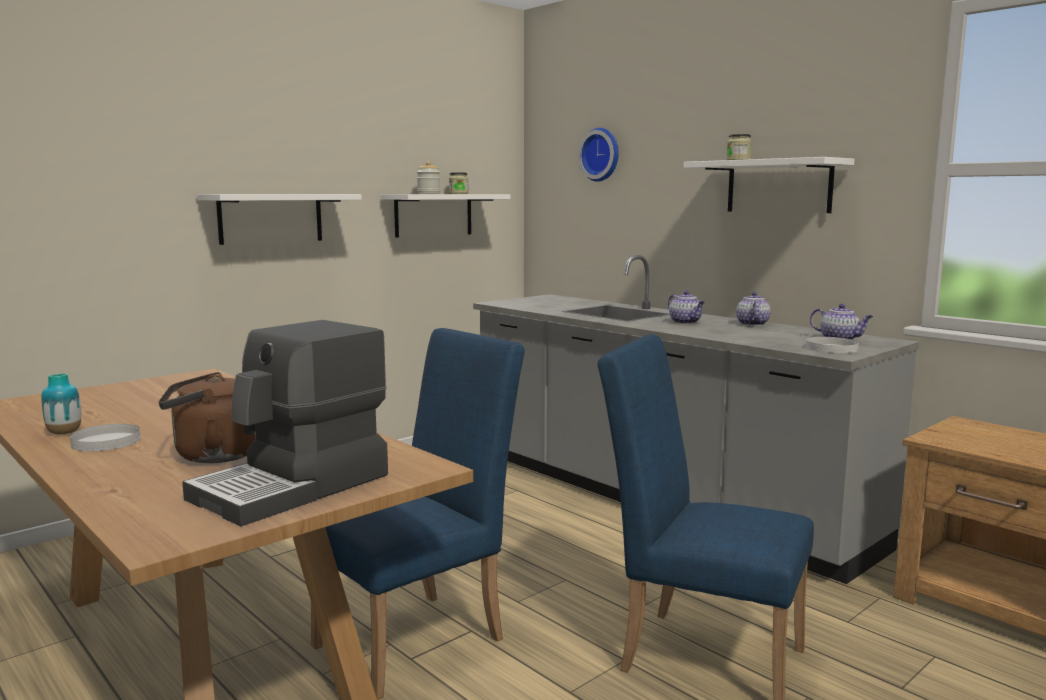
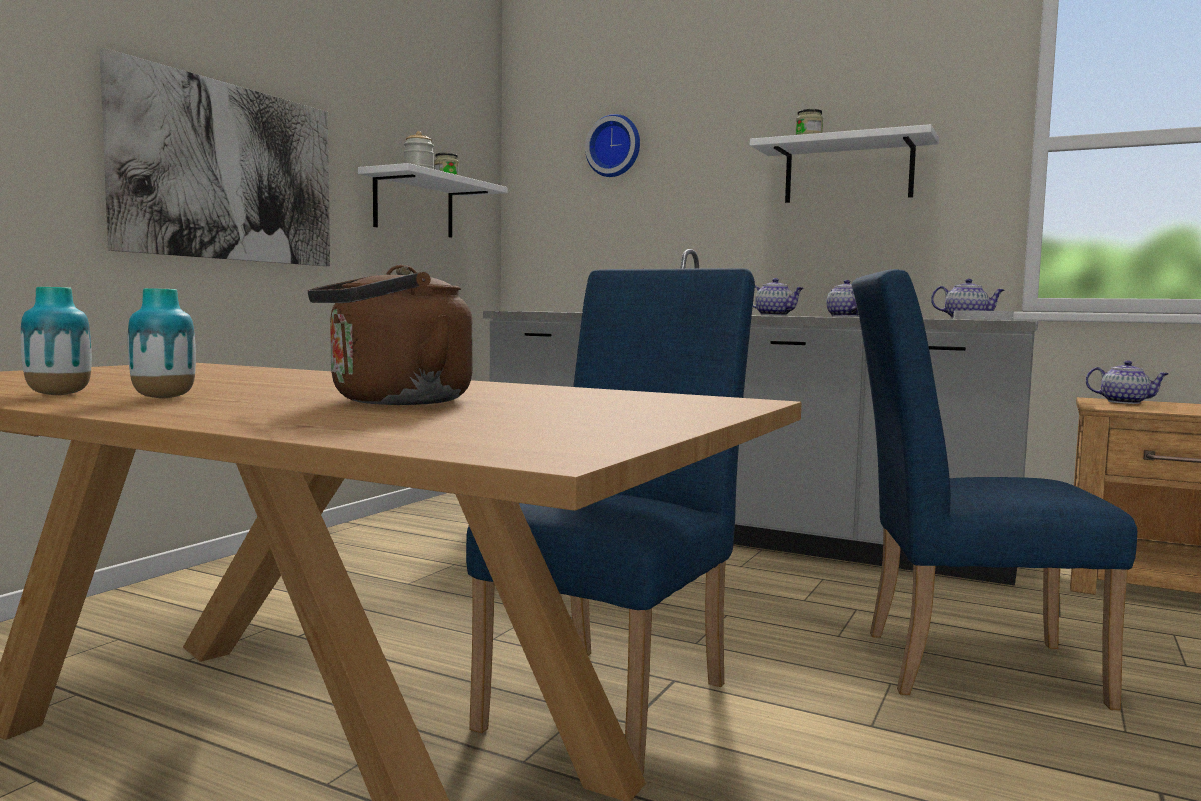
camera: 20 degrees left, 5 degrees down
(106, 441) = (164, 398): white plate -> vase
(271, 218) = (228, 173): white shelf -> picture
(294, 487) = (607, 415): coffee machine -> none
(979, 430) = (1125, 402): none -> teapot

